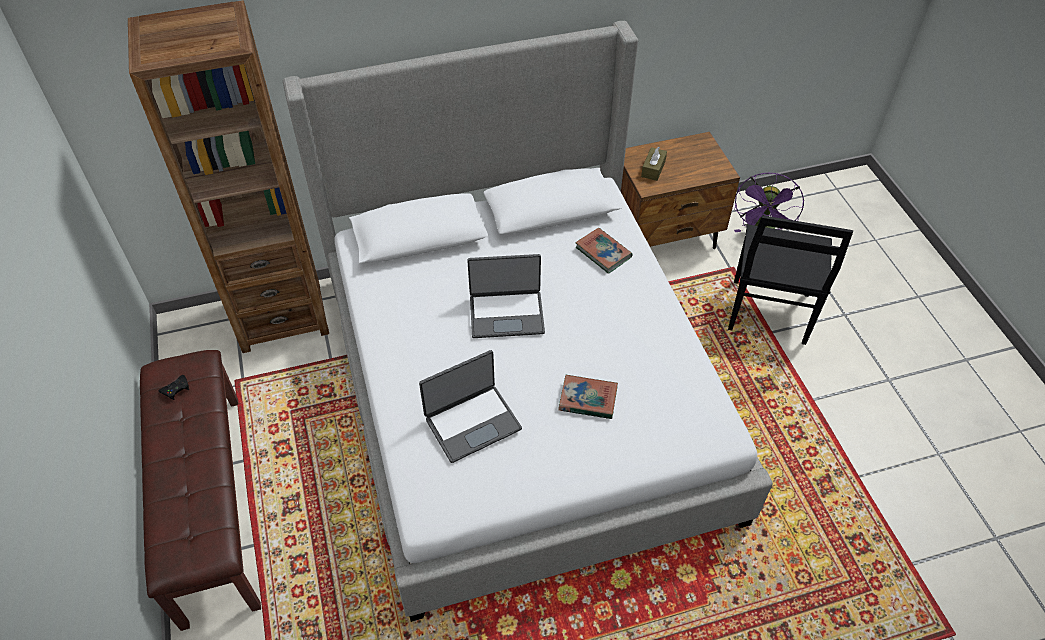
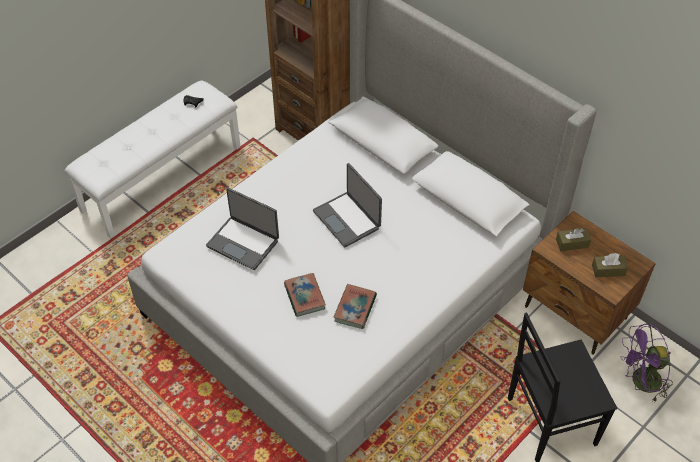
camera: 60 degrees right, 0 degrees up
(210, 505) = (162, 177): brown bench -> white bench
(603, 253) = (449, 248): book -> book (355, 308)
(698, 162) = (608, 270): none -> brown tissue box

